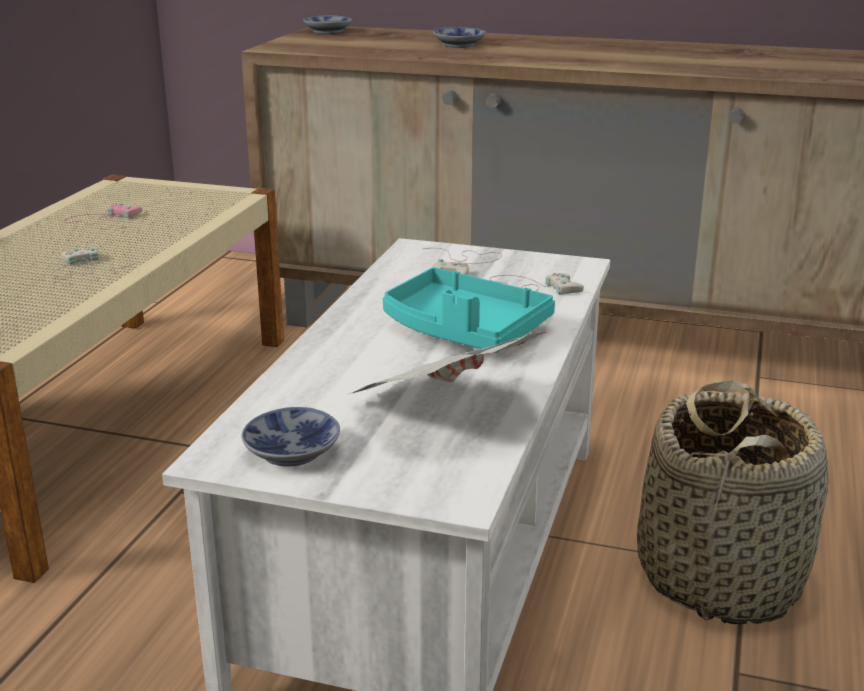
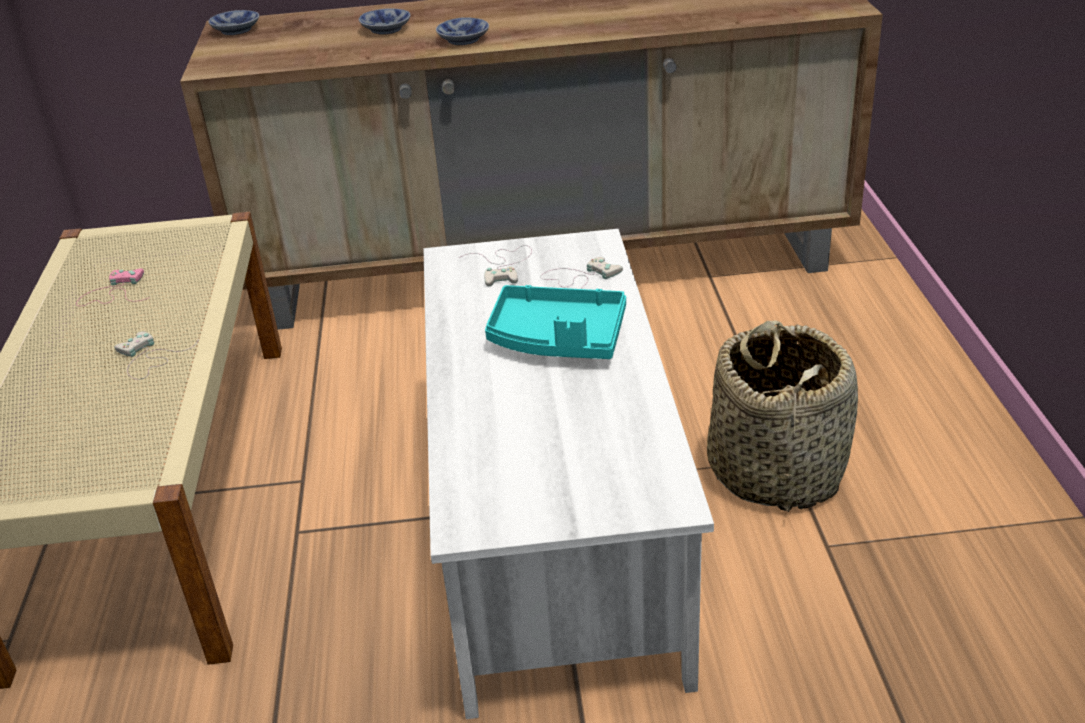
camera: 20 degrees left, 10 degrees up
(291, 450) = (515, 500): bowl -> bowl (462, 39)
(443, 411) = (603, 426): newspaper -> none

